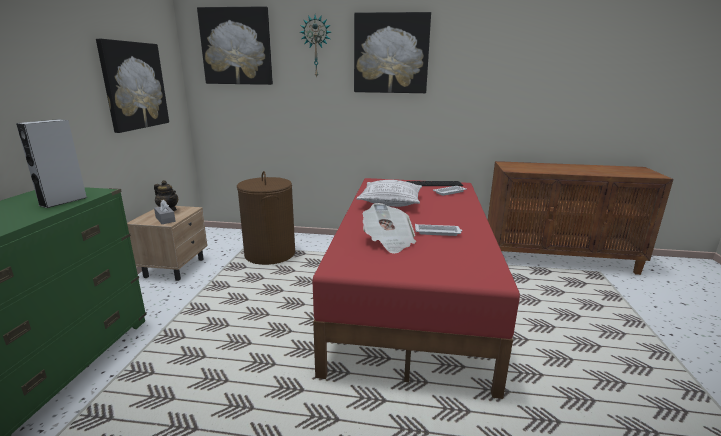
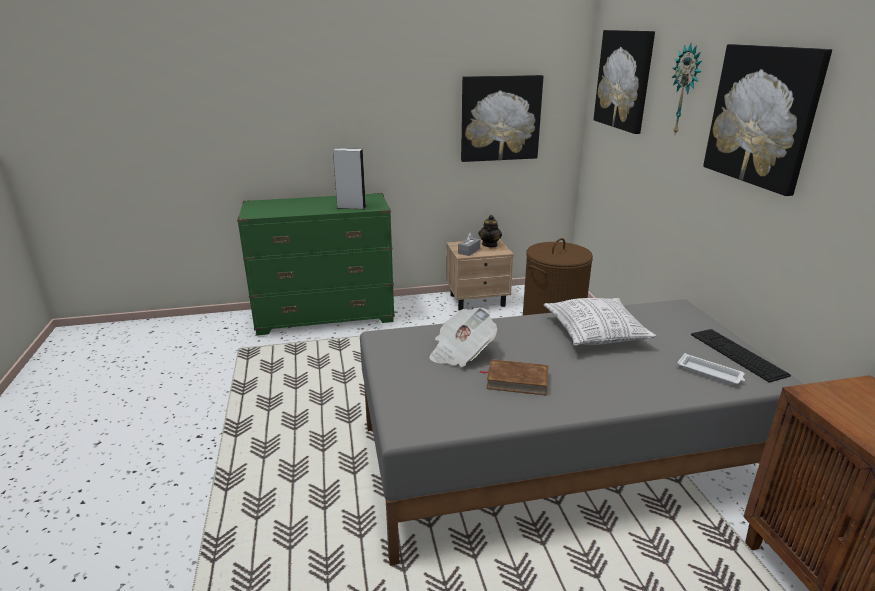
camera: 70 degrees right, 5 degrees up
(412, 293) = (558, 459): red bed -> grey bed
(438, 232) = (517, 380): white tray -> brown book

